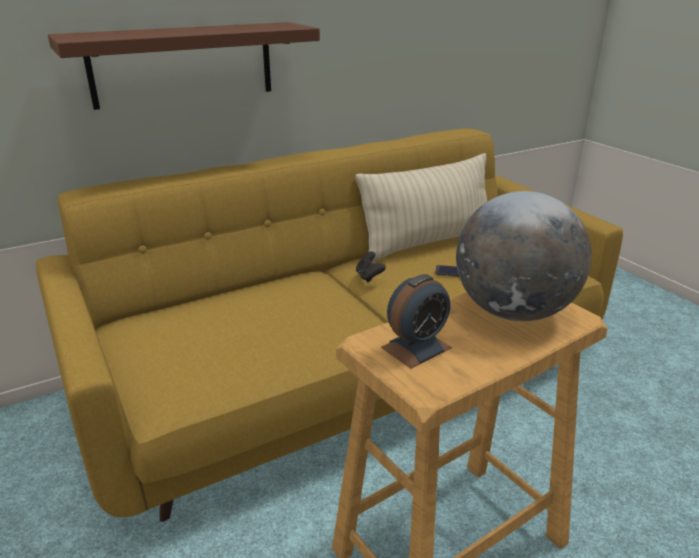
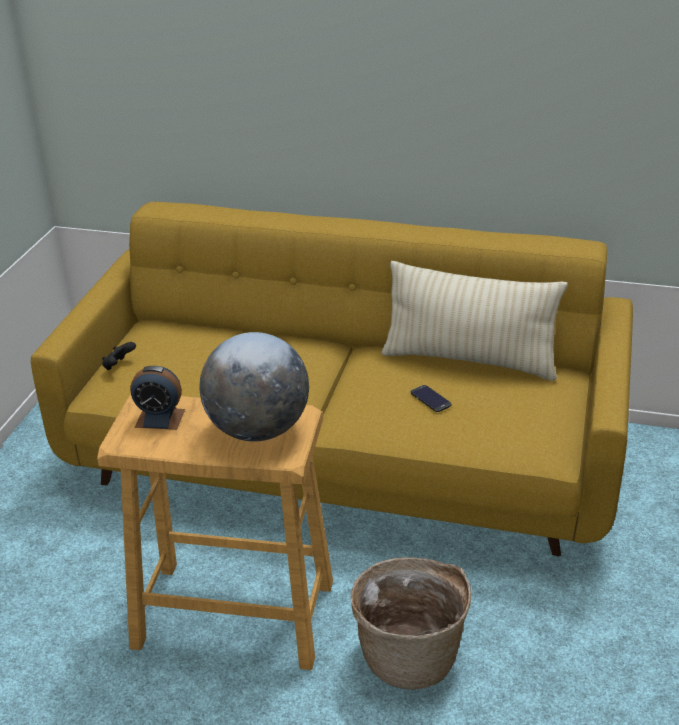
camera: 45 degrees right, 5 degrees up
(183, 64) = (264, 114): brown shelf -> none
(369, 277) = (360, 368): black game controller -> black game controller (119, 366)
(597, 477) = (410, 654): none -> basket

